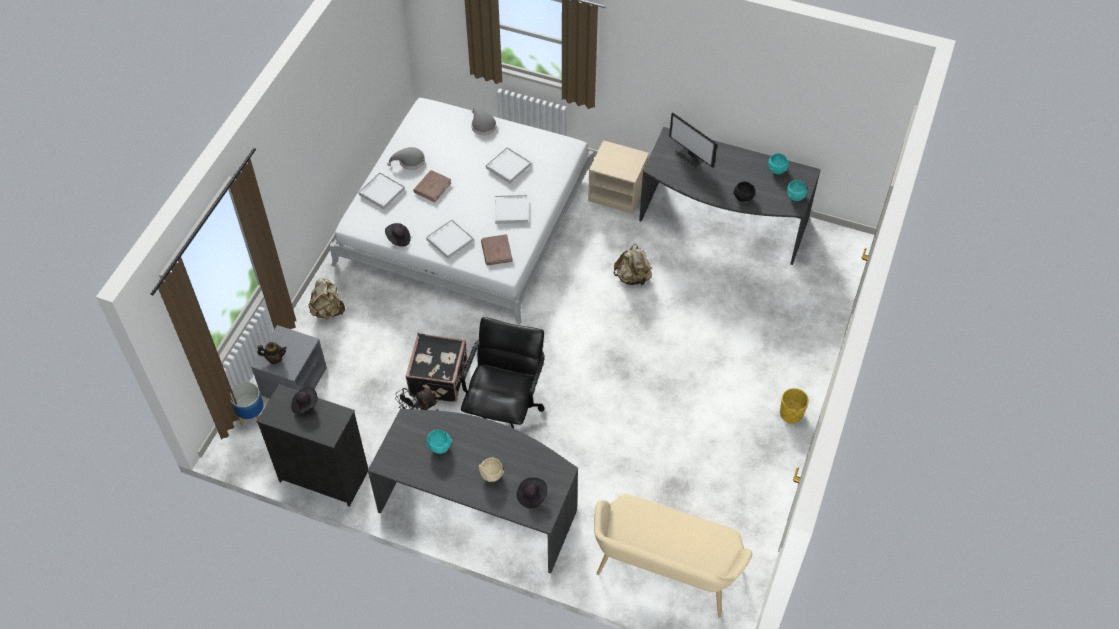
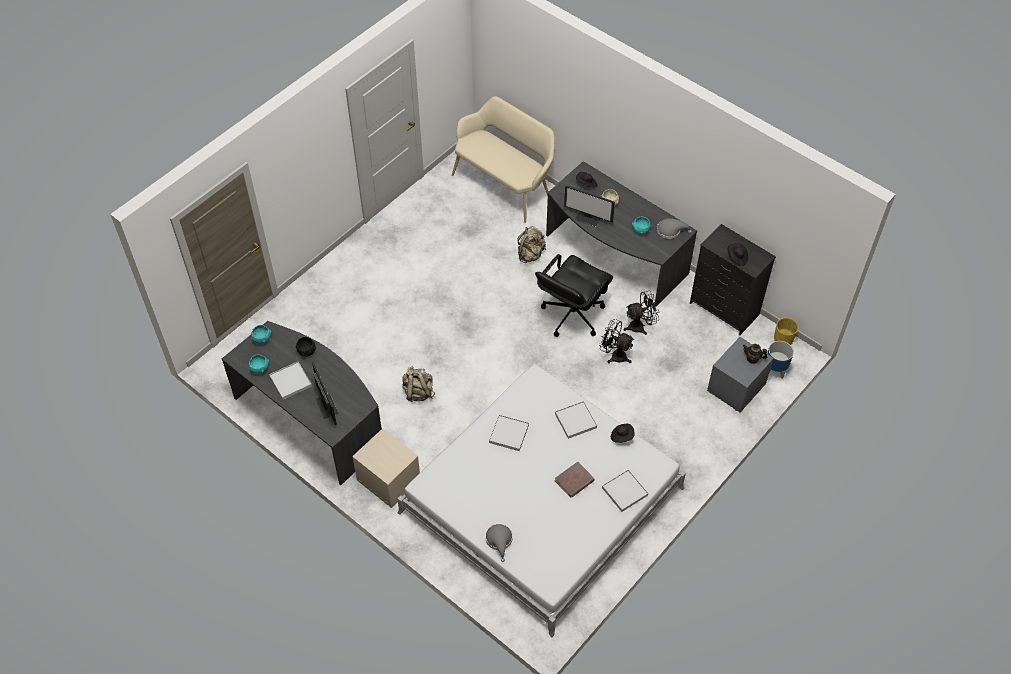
camera: 160 degrees left, 0 degrees up
(328, 310) = (696, 443): beige backpack -> beige backpack (530, 254)
(409, 161) = (587, 519): grey hat -> grey hat (670, 231)
(440, 378) = (614, 355): black suitcase -> black fan
(496, 251) = (537, 398): brown book -> none
(508, 167) = (493, 480): white tray -> white tray (291, 381)
(511, 445) = (588, 218): none -> monitor
(791, 414) = (358, 252): yellow planter -> yellow planter (783, 339)

